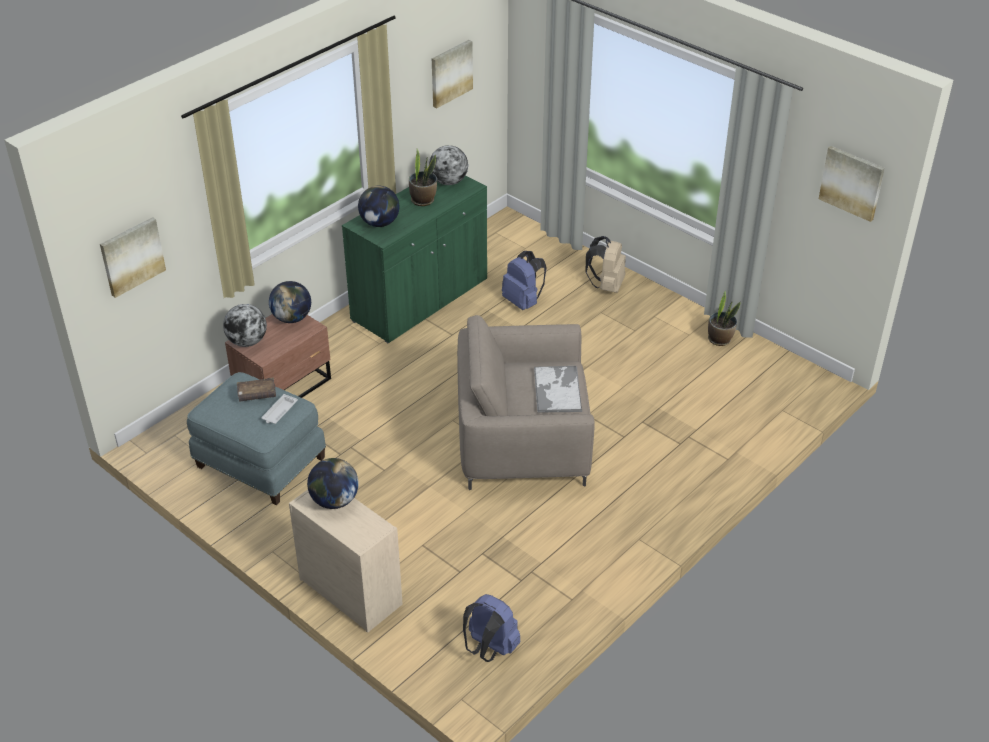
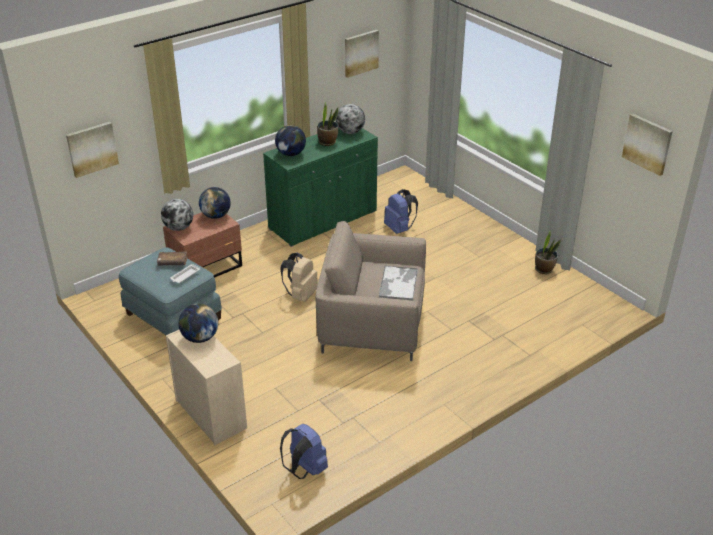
camera: 10 degrees right, 5 degrees down
(606, 286) = (465, 224): beige backpack -> beige backpack (301, 295)

